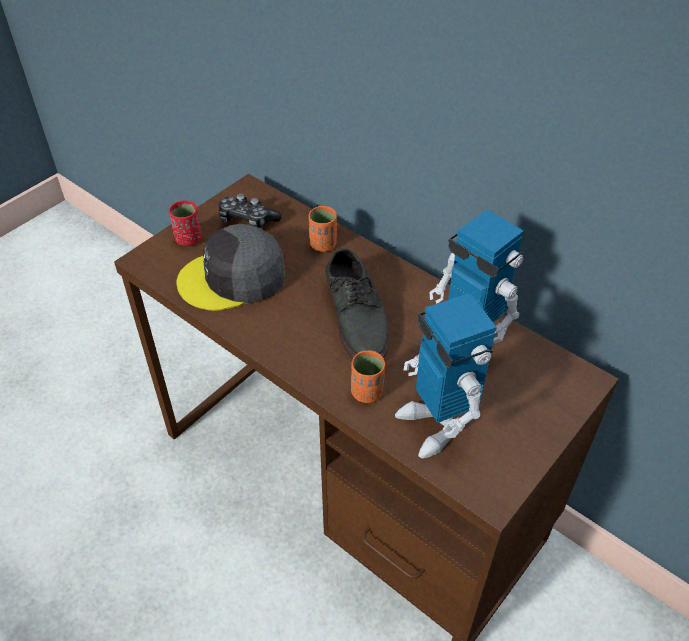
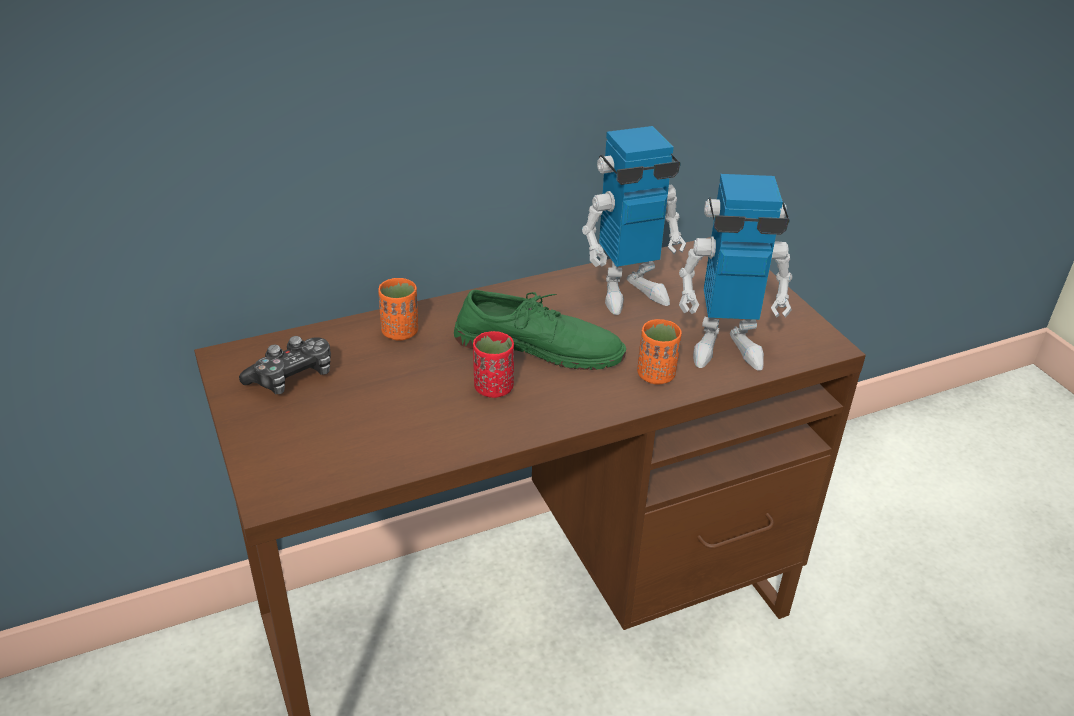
camera: 65 degrees left, 10 degrees down
(188, 239) = (274, 439): red cup -> red cup (493, 388)
(233, 278) = (393, 420): grey cap -> none
(357, 316) = (539, 345): grey shoe -> green shoe

